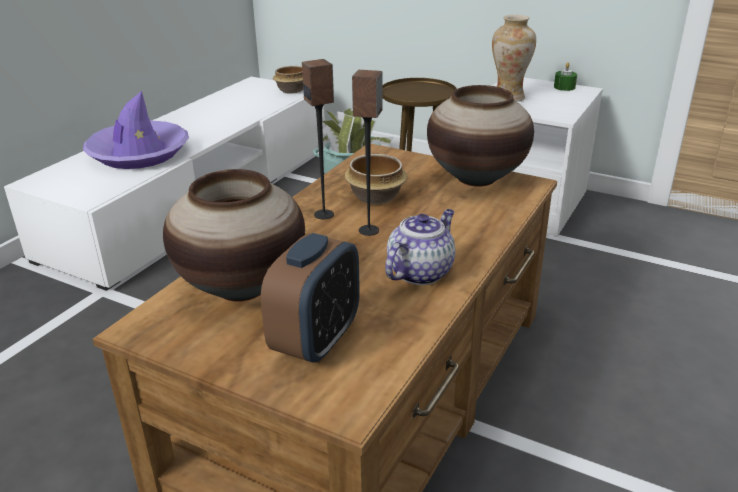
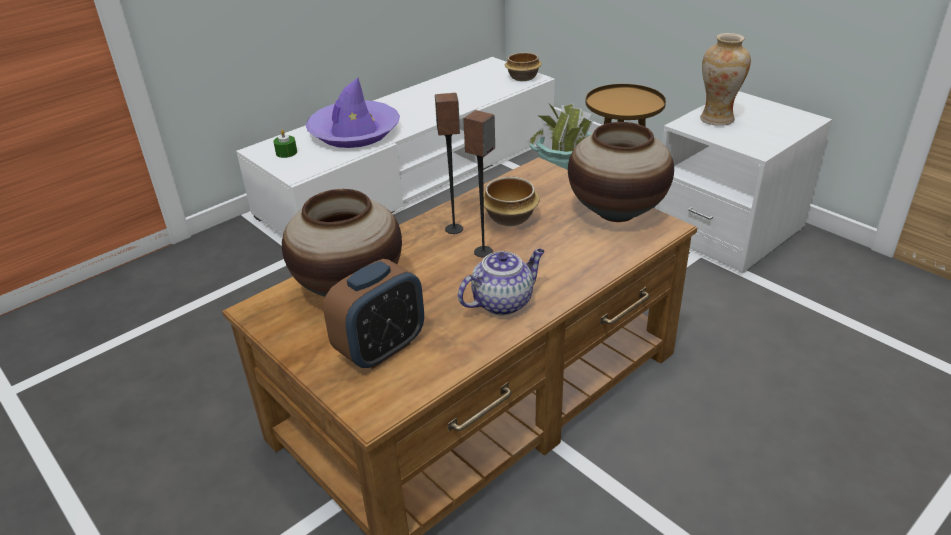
camera: 20 degrees right, 5 degrees up
(564, 87) = (788, 113): green candle -> green candle (286, 152)

